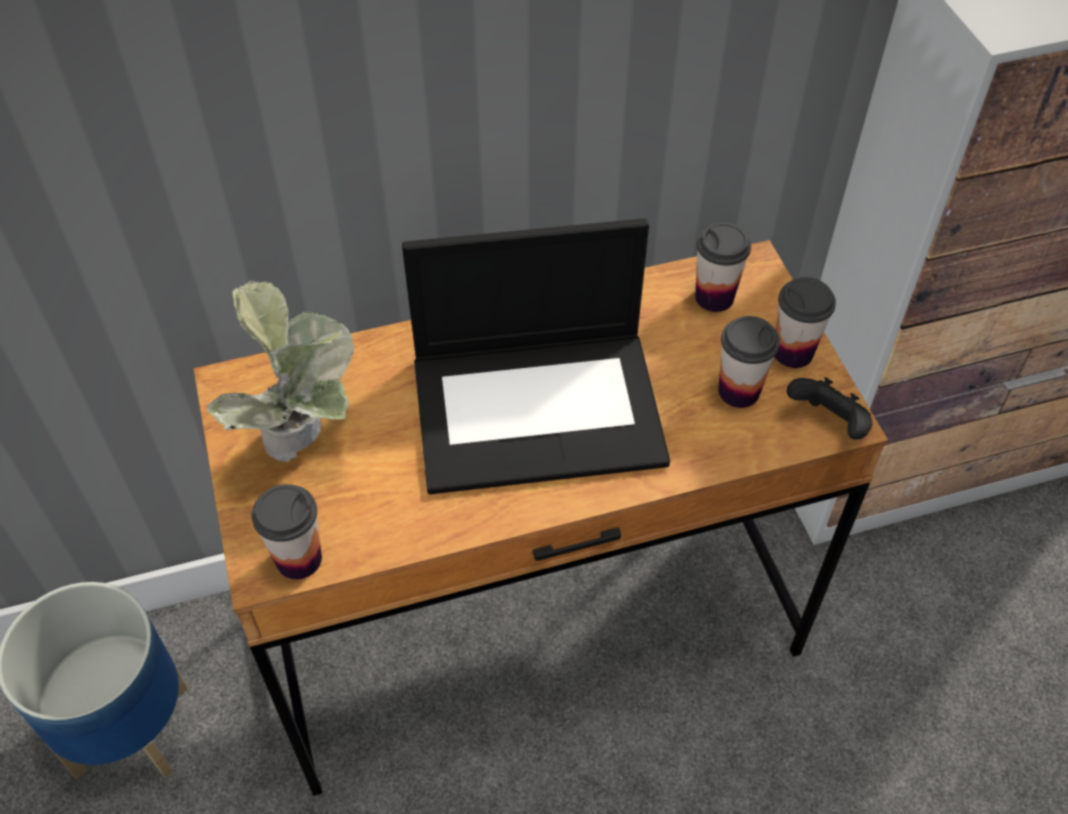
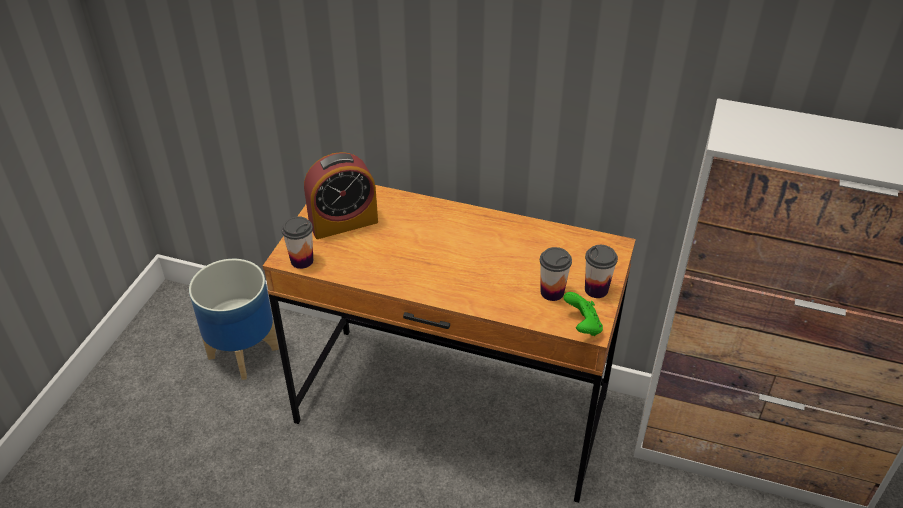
camera: 35 degrees right, 10 degrees down
(307, 445) = (343, 222): potted plant -> alarm clock
(540, 408) = (453, 255): laptop -> none
(714, 297) = (580, 250): cup -> none
(828, 423) = (582, 326): black game controller -> green game controller

